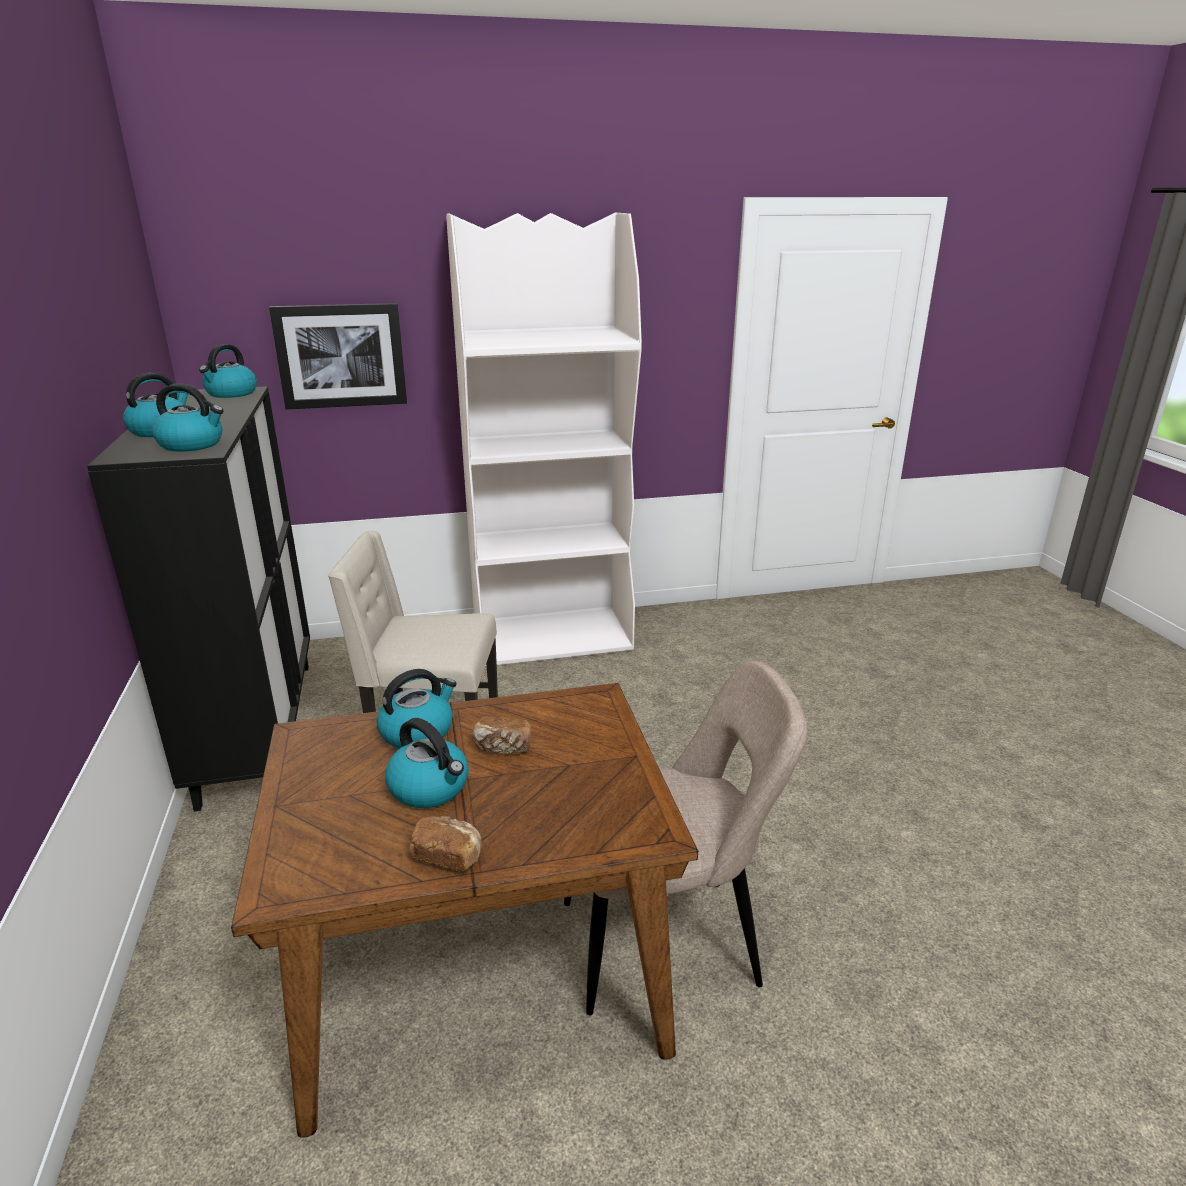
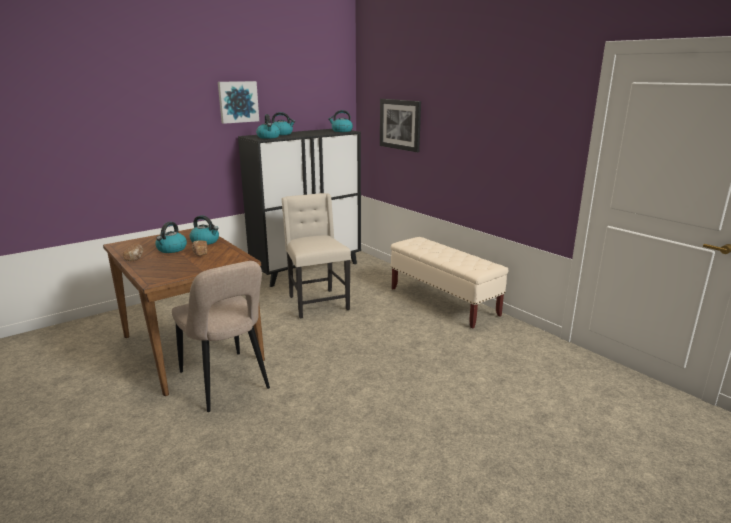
camera: 65 degrees right, 5 degrees down
(57, 365) = (238, 102): none -> picture
(553, 637) = (443, 302): white bookcase -> beige bench

